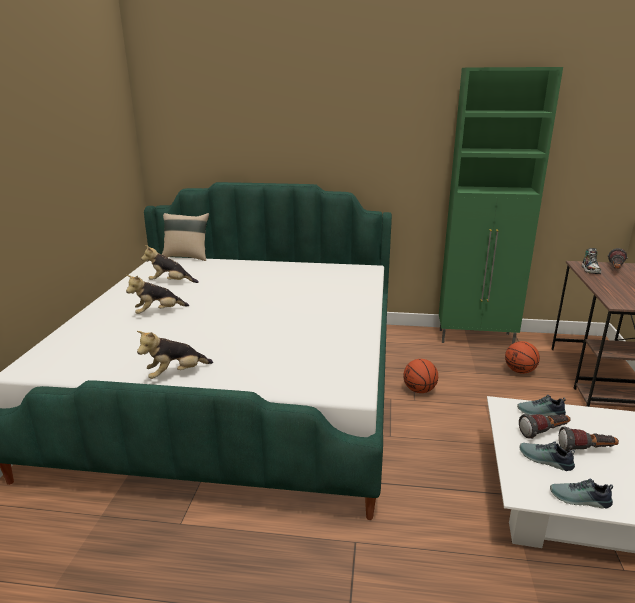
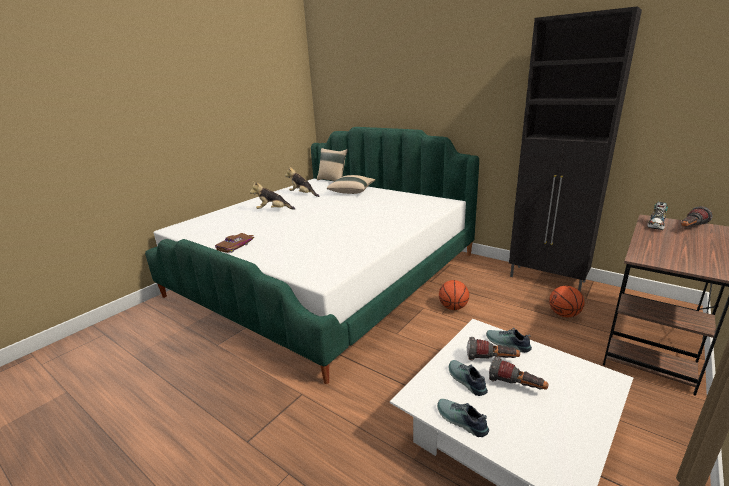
camera: 30 degrees right, 0 degrees up
(176, 374) = (236, 246): plush toy -> brown toy car
(235, 270) = (352, 191): none -> beige pillow
(477, 338) = (547, 279): green cabinet -> black cabinet

